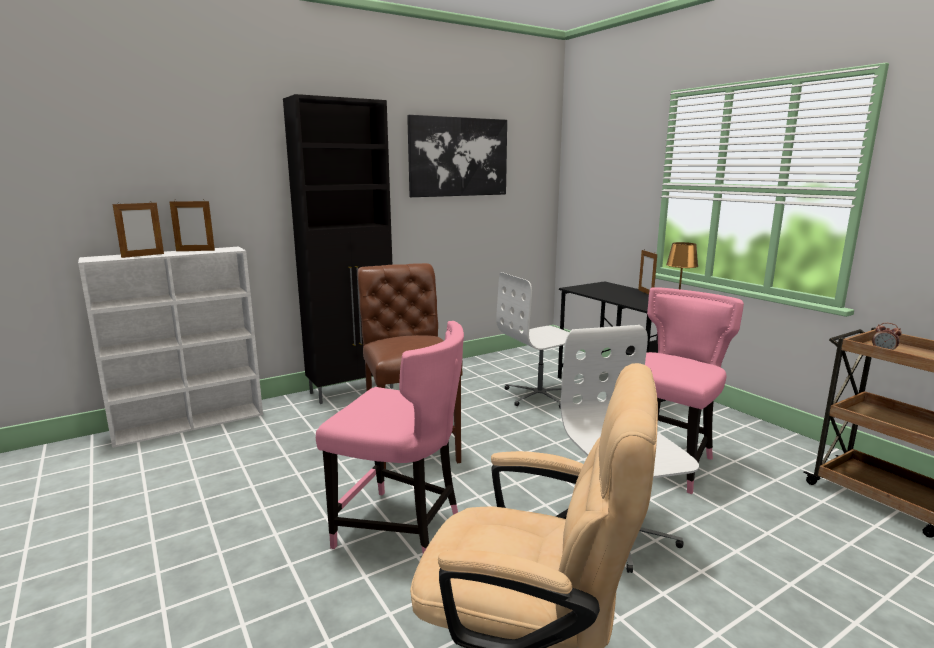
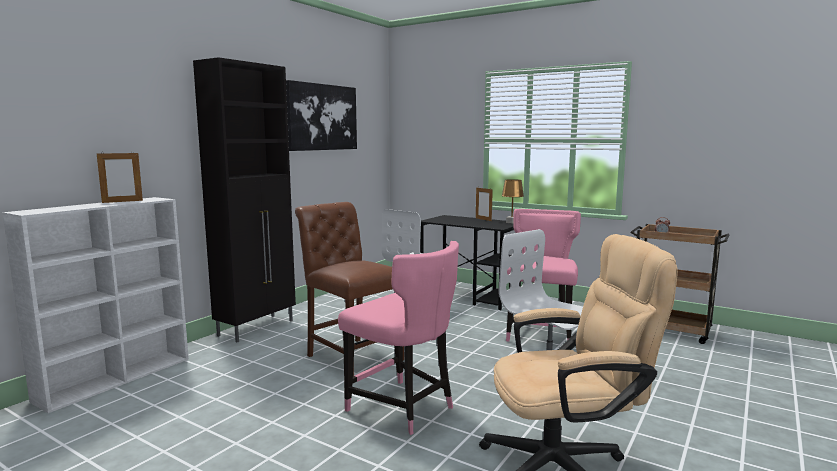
camera: 25 degrees left, 5 degrees down
(143, 255) = (77, 207): picture frame -> none
(401, 529) = (403, 408): pink chair -> pink chair turned 45 degrees clockwise

